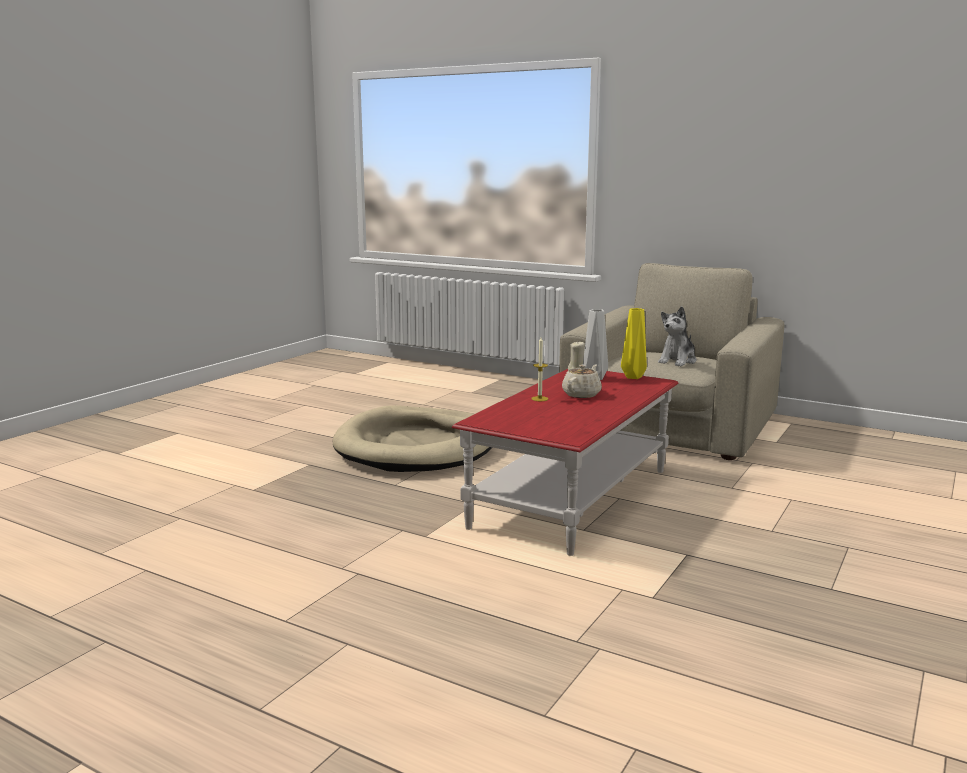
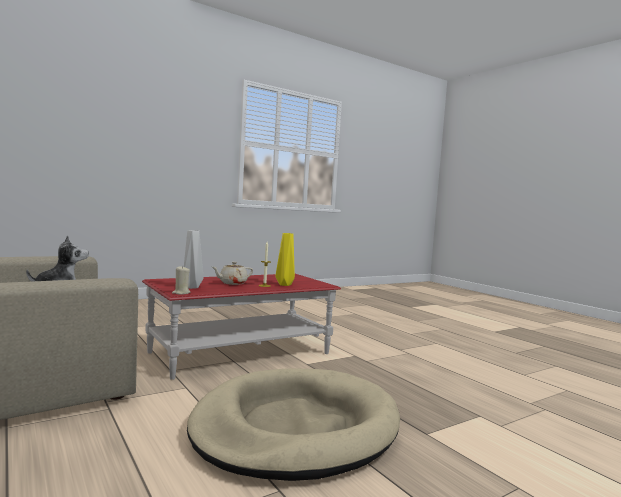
camera: 155 degrees left, 10 degrees down
(634, 377) = (162, 283): yellow vase -> yellow vase (284, 284)

